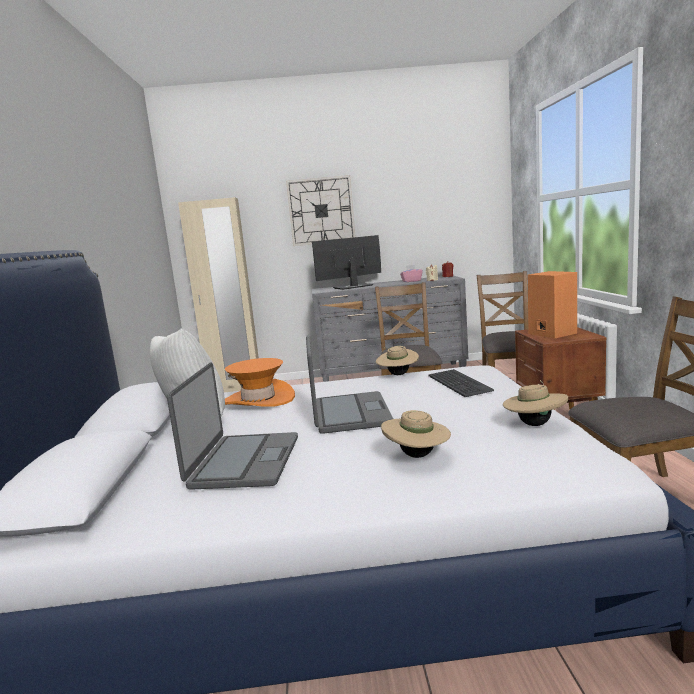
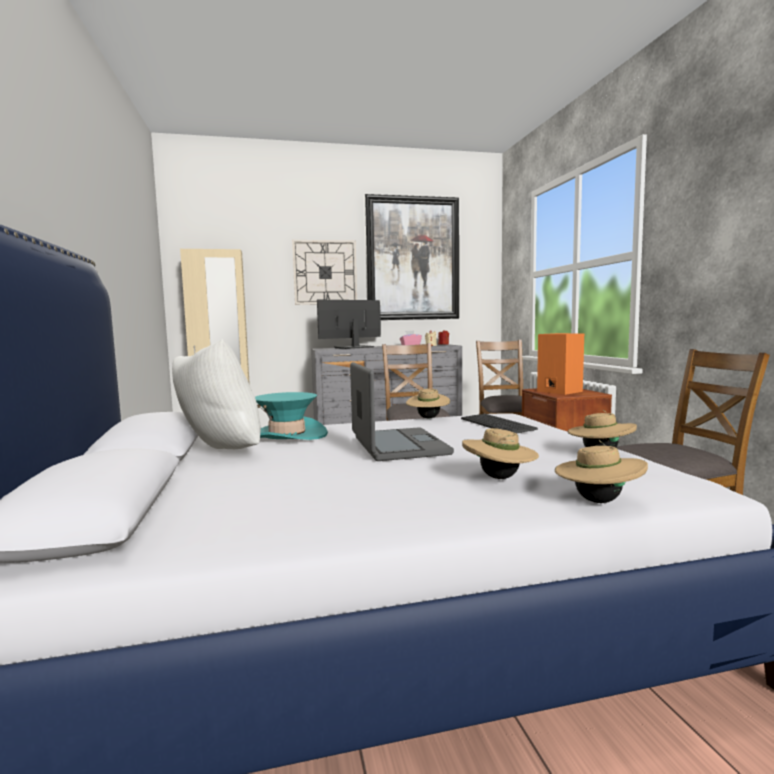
camera: 10 degrees left, 5 degrees down
(244, 462) = (300, 485): laptop -> none
(258, 400) = (287, 435): orange hat -> turquoise hat
(411, 188) = (412, 259): none -> picture
(492, 484) = (598, 501): none -> beige hat

